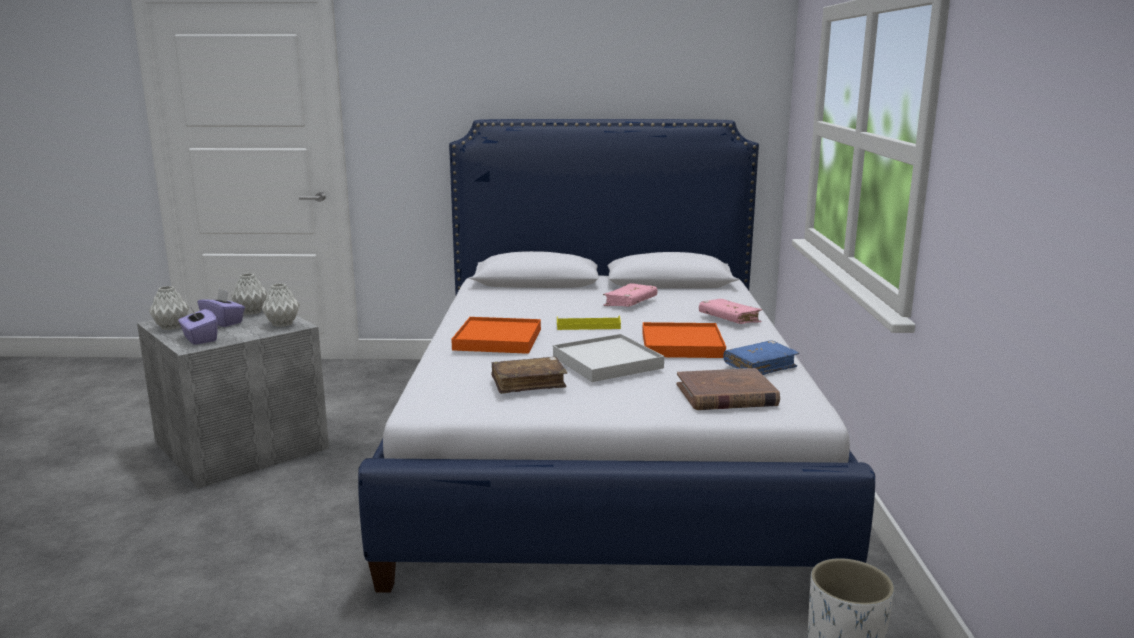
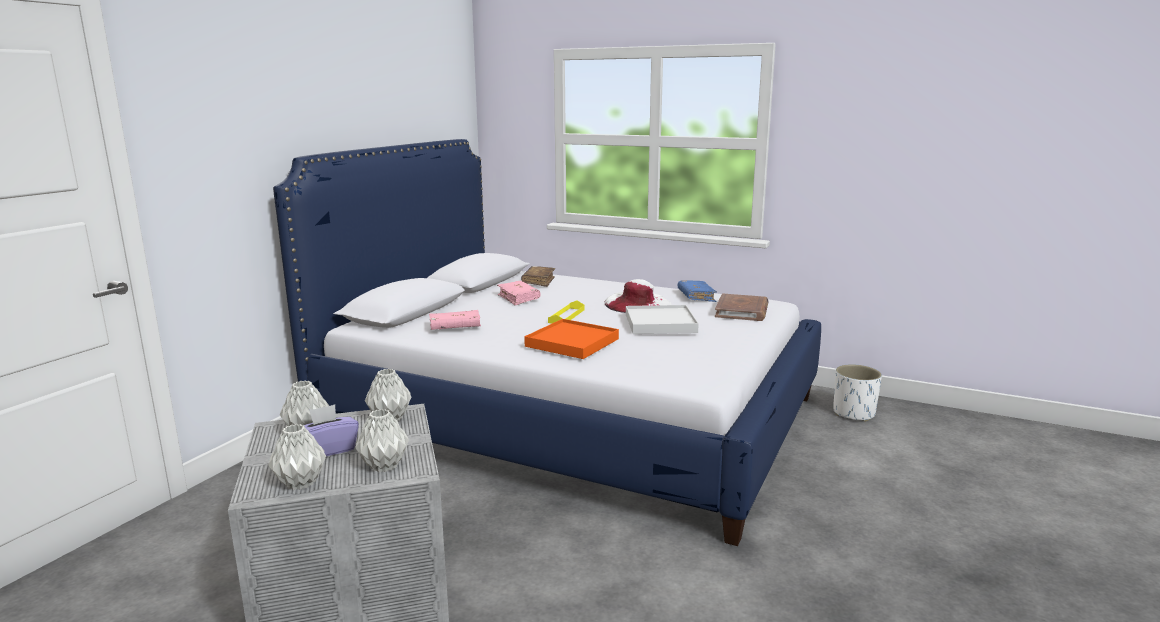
camera: 65 degrees left, 0 degrees up
(199, 339) = (385, 466): purple tissue box -> grey vase
(528, 383) = (688, 347): brown book -> brown book (538, 281)
(681, 345) = (637, 303): orange tray -> white hat
(729, 319) = (595, 285): pink book -> pink book (455, 328)

